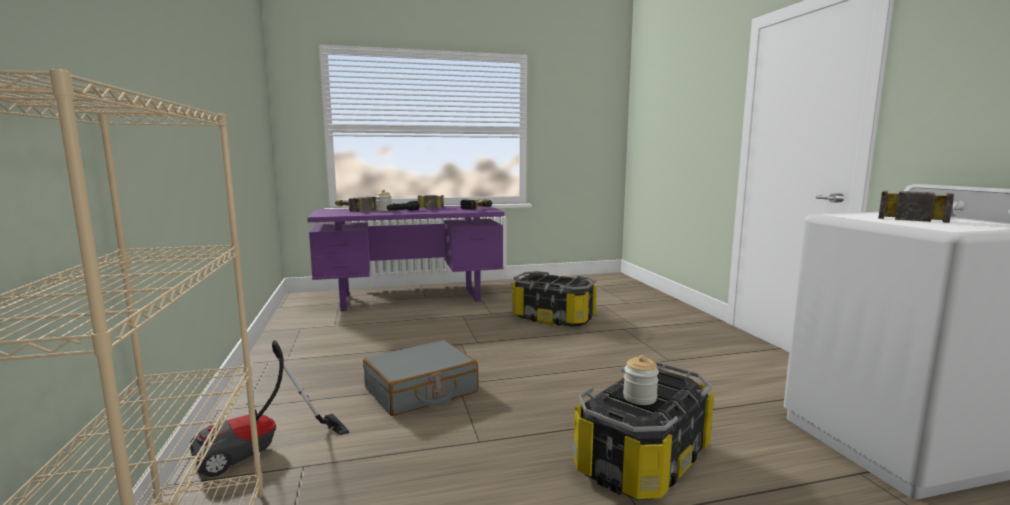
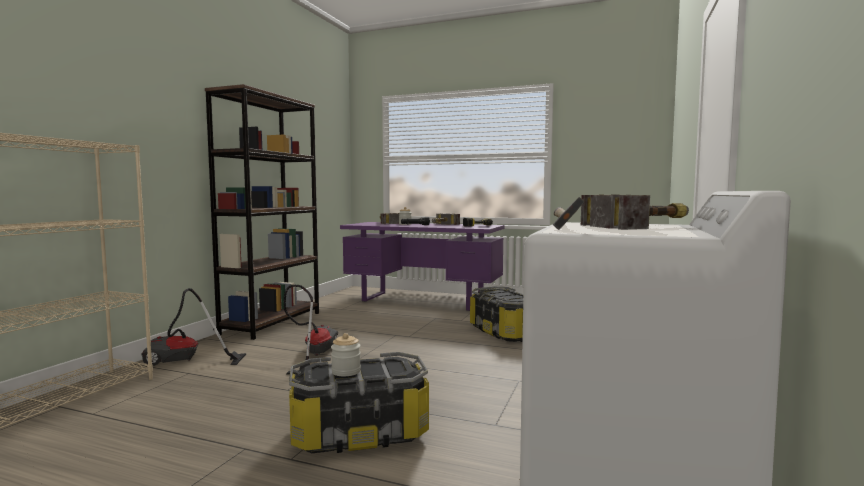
camera: 35 degrees right, 5 degrees down
(277, 363) = (272, 323): none -> brown bookcase
(421, 391) = (313, 355): grey suitcase -> vacuum cleaner
(882, 221) = (561, 226): none -> hammer

